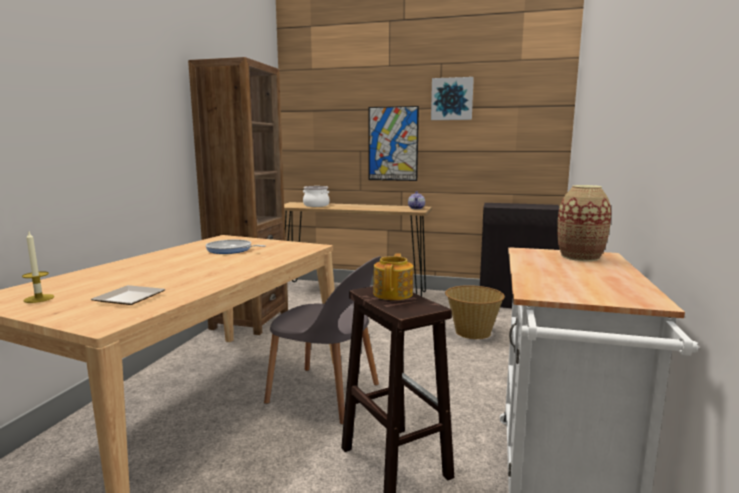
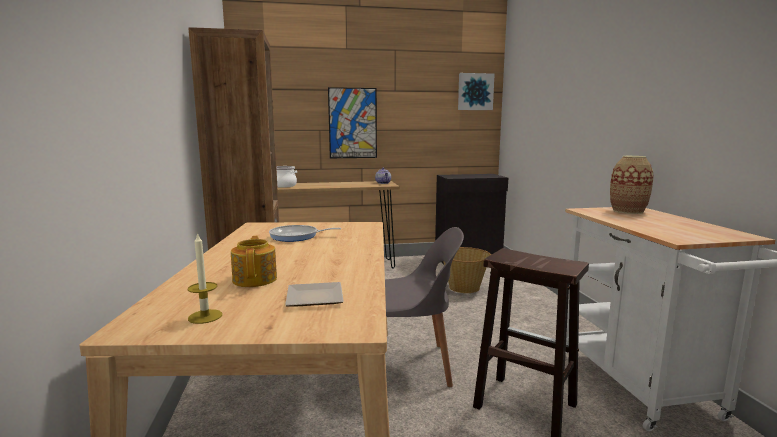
camera: 25 degrees left, 0 degrees up
(393, 293) = (524, 257): teapot -> teapot (255, 279)
(452, 99) = (406, 83): picture -> picture (475, 92)

